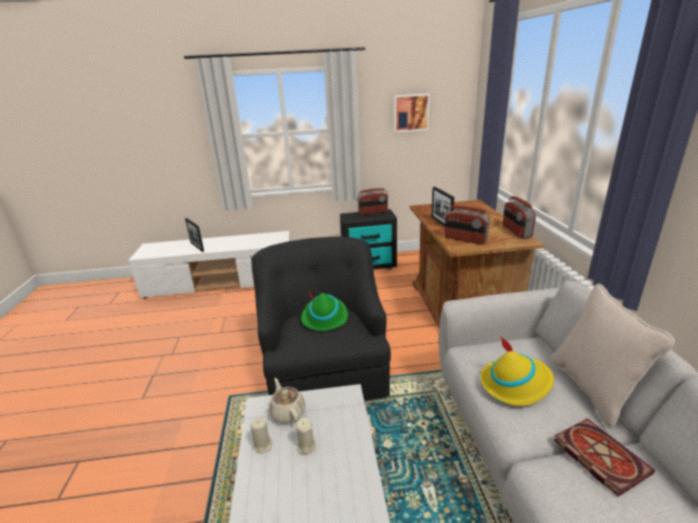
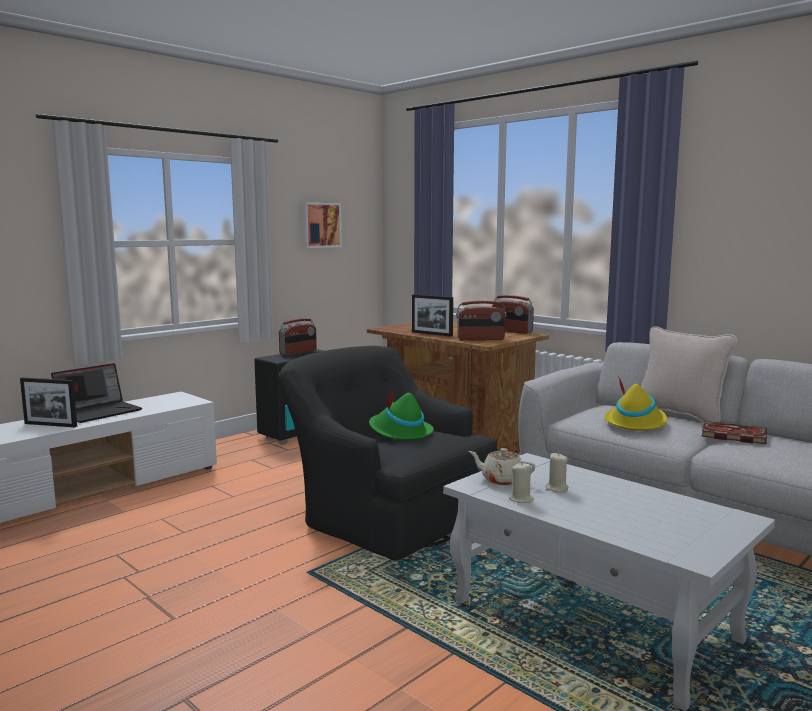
camera: 40 degrees left, 15 degrees down
(229, 241) = (100, 412): none -> laptop

